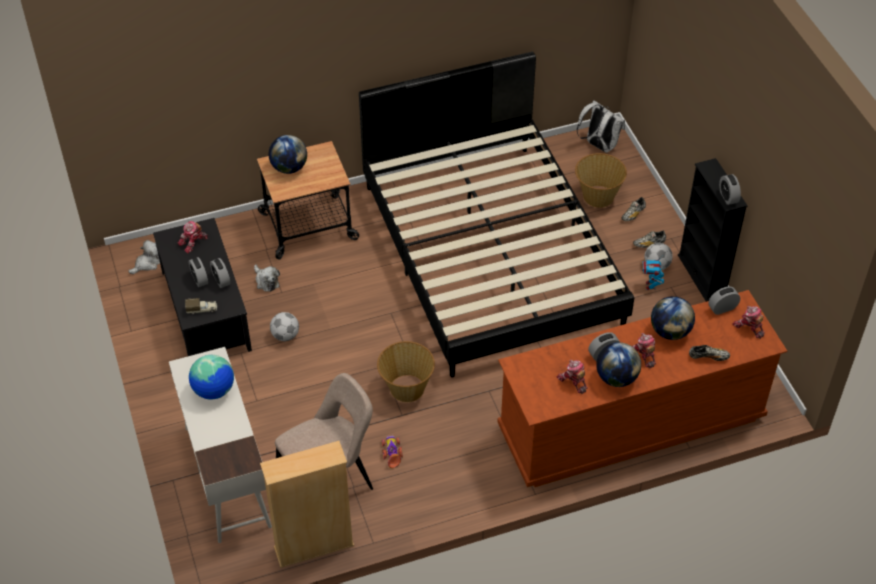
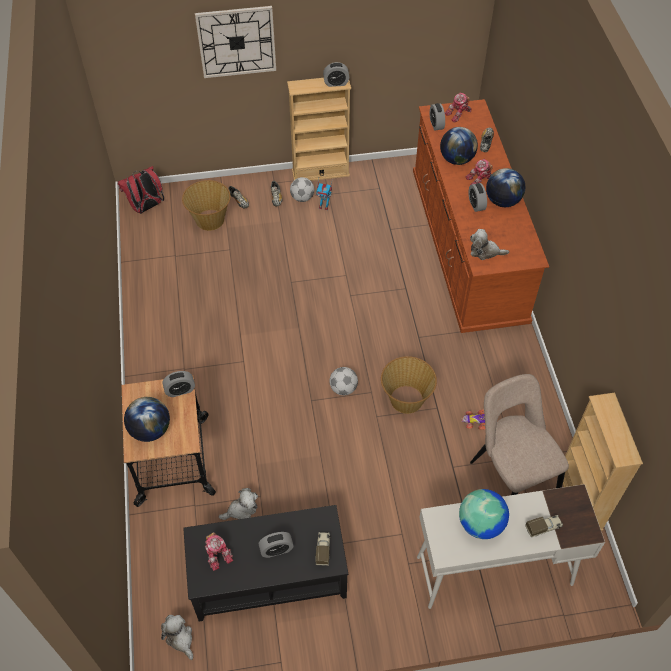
camera: 80 degrees left, 5 degrees up
(214, 437) = (543, 527): none -> toy truck
(221, 280) = (283, 526): alarm clock -> alarm clock (180, 390)
(285, 335) = (321, 498): football -> football (343, 388)
(491, 253) = (257, 309): black bed -> none
(535, 367) = (485, 251): none -> plush toy
(573, 381) = (504, 229): toy robot -> none
(599, 145) = (146, 207): white backpack -> red backpack
(702, 81) = (236, 42): none -> wall clock
(702, 275) = (320, 173): black bookcase -> beige bookcase

